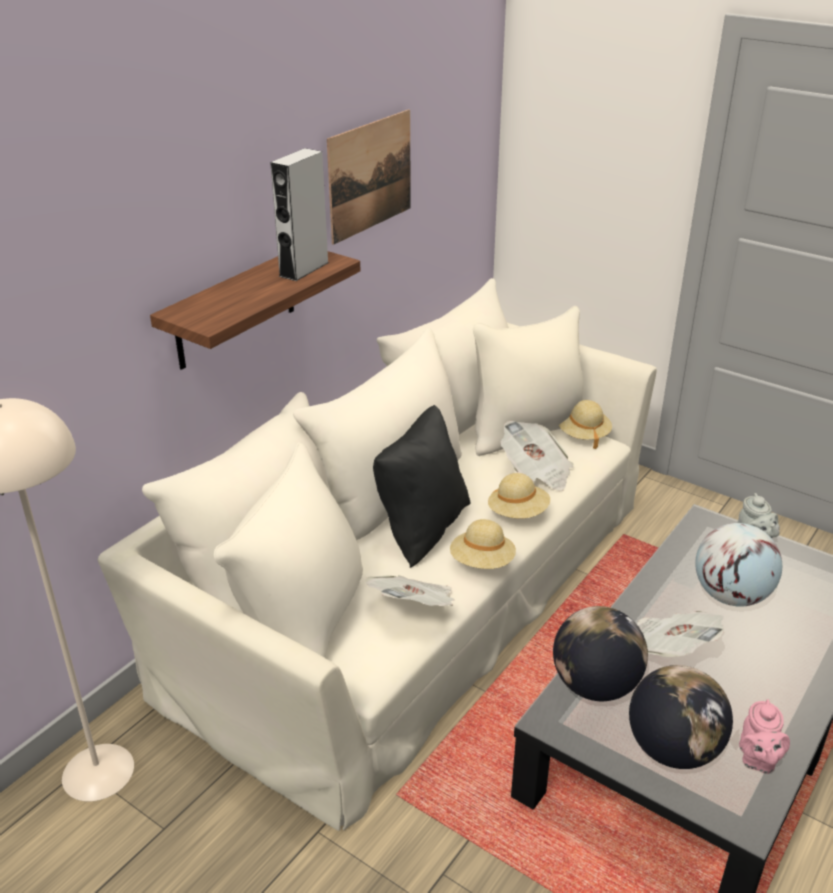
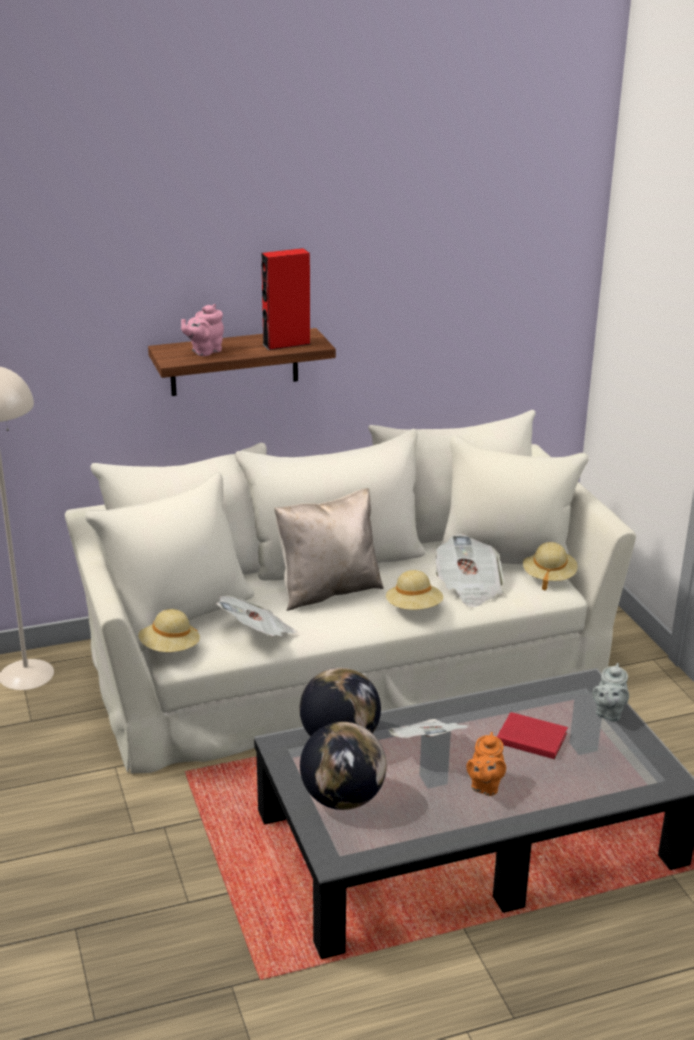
camera: 35 degrees right, 5 degrees down
(304, 269) = (286, 344): grey speaker -> red speaker
(370, 175) = (404, 286): picture -> none
(422, 528) = (328, 590): black pillow -> beige pillow
(482, 562) = (342, 628): beige hat -> beige hat (170, 649)
(730, 595) = (530, 737): globe -> red book
(757, 759) = (395, 833): pink teapot -> pink teapot (204, 351)
(759, 665) = (485, 786): none -> orange teapot

